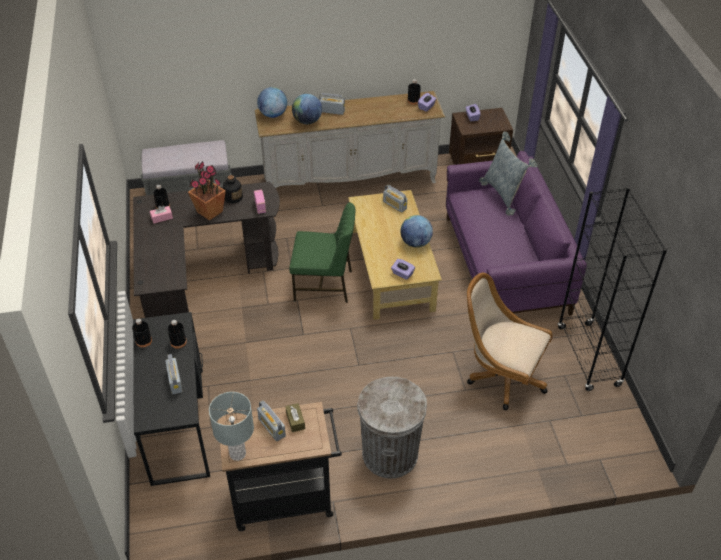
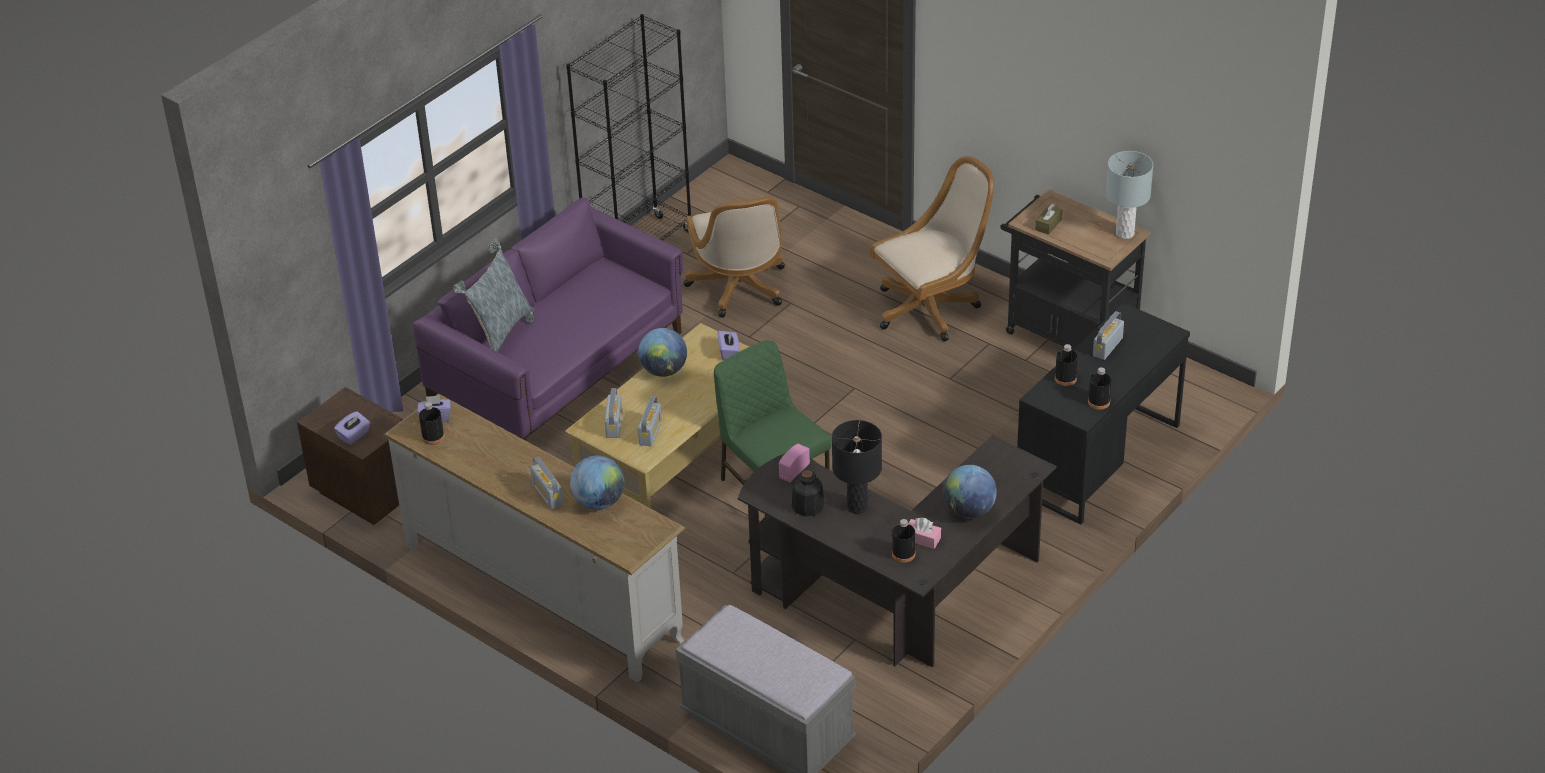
camera: 130 degrees left, 5 degrees down
(210, 211) = (857, 507): potted plant -> black table lamp
(272, 427) = (1074, 232): radio -> radio (650, 432)
(273, 114) = (622, 544): globe -> globe (969, 511)
(389, 454) = (932, 306): grey trash can -> office chair

